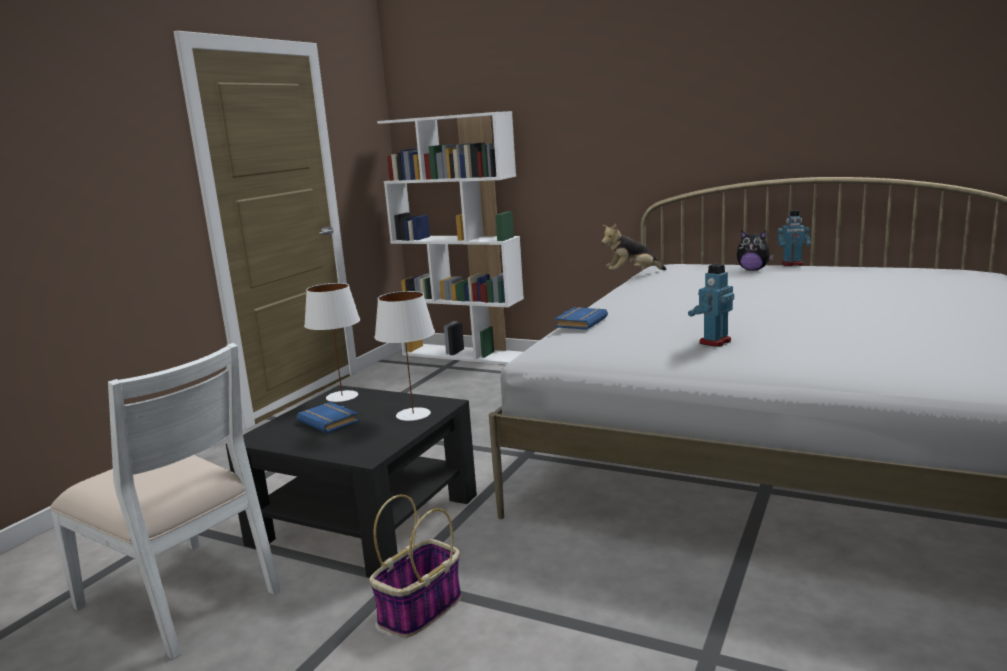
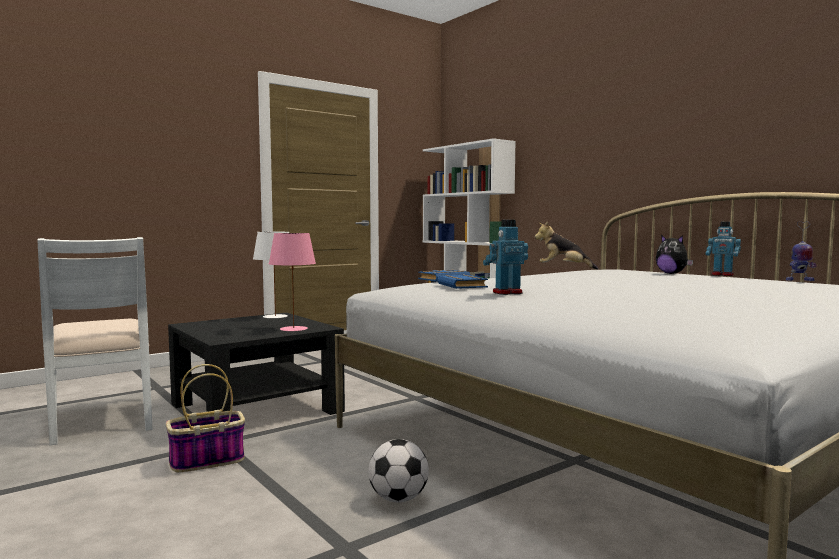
camera: 25 degrees right, 10 degrees down
(330, 422) = (241, 324): blue book -> blue book (464, 286)
(413, 414) = (293, 329): white table lamp -> pink table lamp
(679, 585) = (398, 499): none -> football
(870, 266) = (799, 280): none -> toy robot

